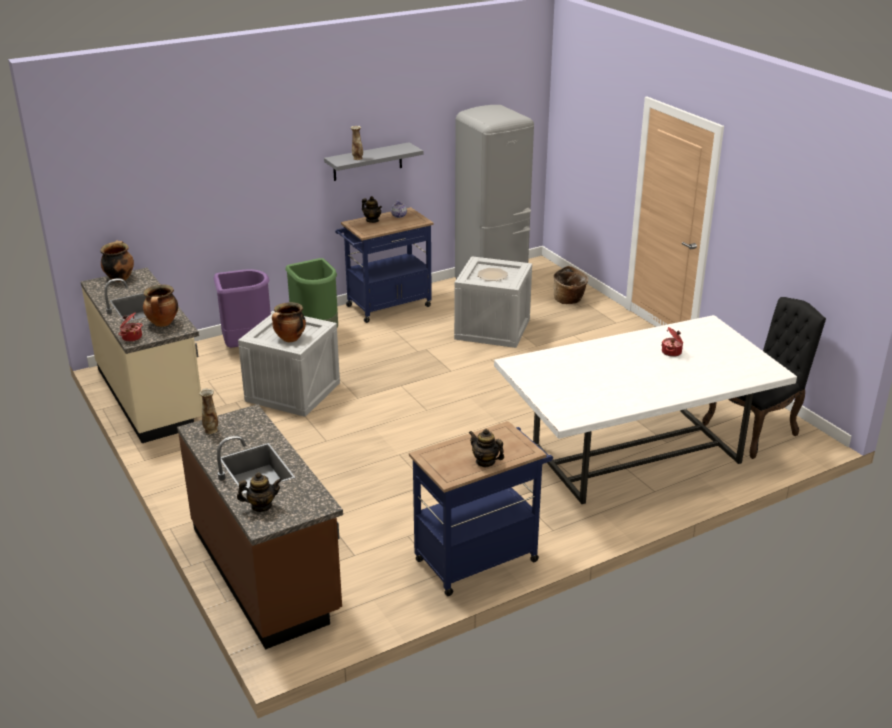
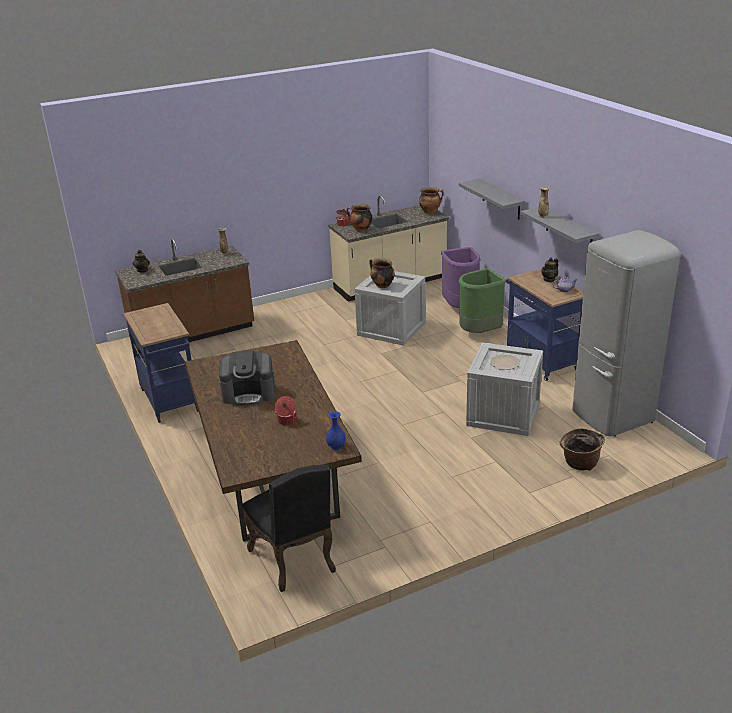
camera: 95 degrees right, 0 degrees up
(248, 188) = (501, 199): none -> grey shelf
(485, 462) = (144, 325): teapot -> none
(625, 378) = (249, 393): none -> coffee machine
(633, 455) = (273, 478): white dining table -> brown dining table
(705, 325) = (336, 446): none -> blue vase

